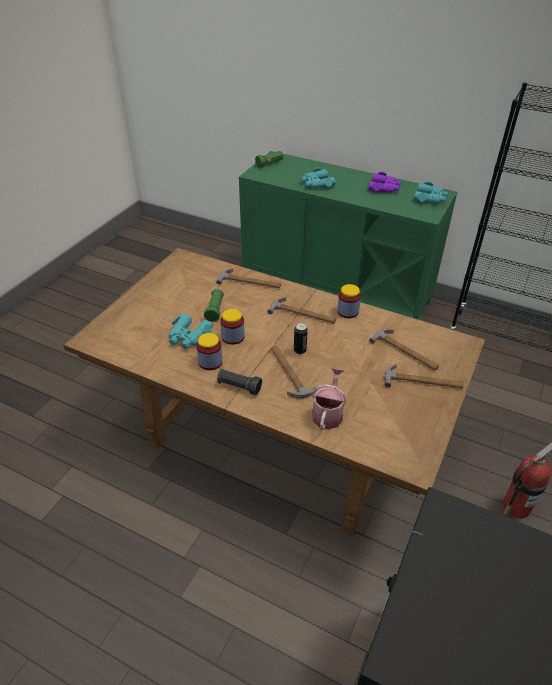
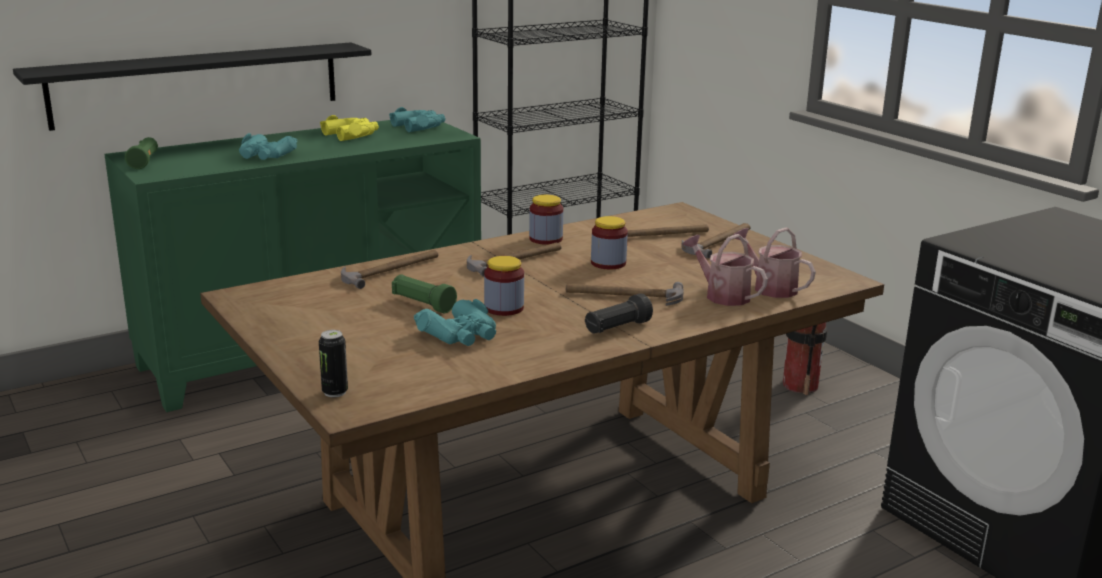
camera: 60 degrees left, 20 degrees down
(210, 362) = (540, 333): jar -> jar (608, 263)
(300, 351) = (588, 280): can -> can (335, 392)
(322, 128) = (198, 84): none -> black shelf
(363, 431) = (770, 287): none -> watering can
(384, 188) = (351, 134): purple binoculars -> yellow binoculars

